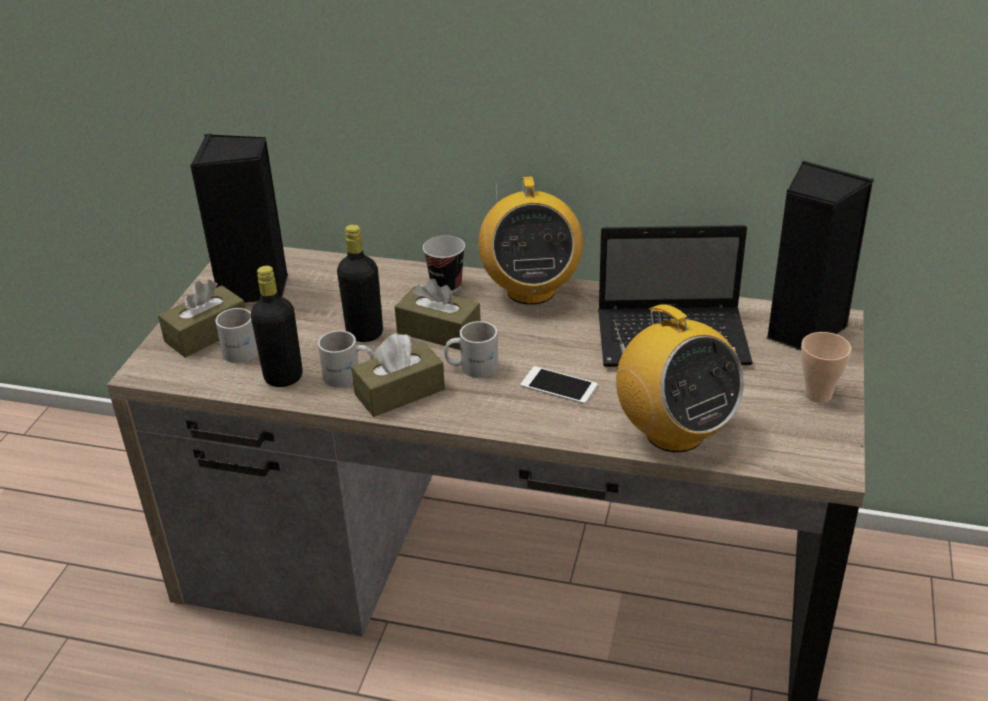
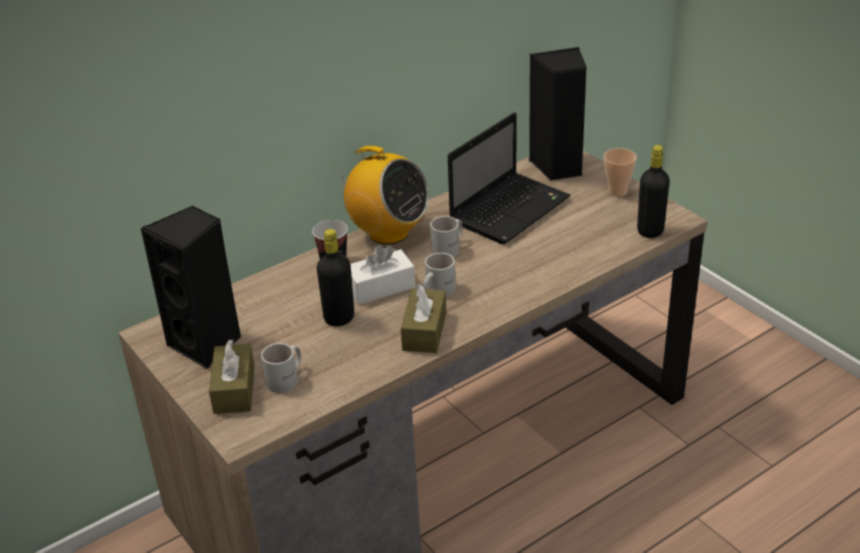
camera: 50 degrees left, 0 degrees up
(283, 377) = (340, 374): black bottle -> black bottle (650, 231)
(349, 376) = (379, 345): white mug -> white mug (450, 248)
(439, 331) = (380, 287): brown tissue box -> white tissue box
(558, 385) = (499, 269): phone -> none
(673, 432) = (591, 252): radio -> none

